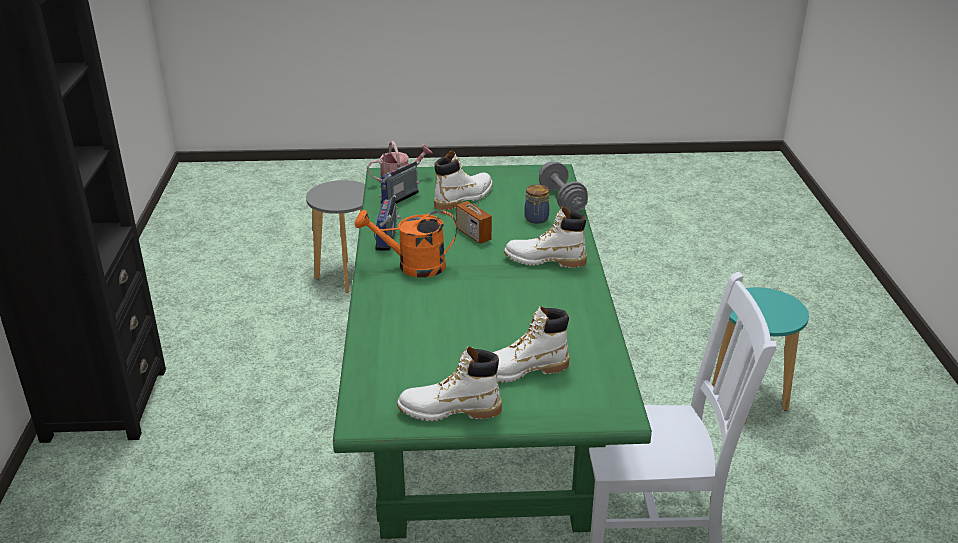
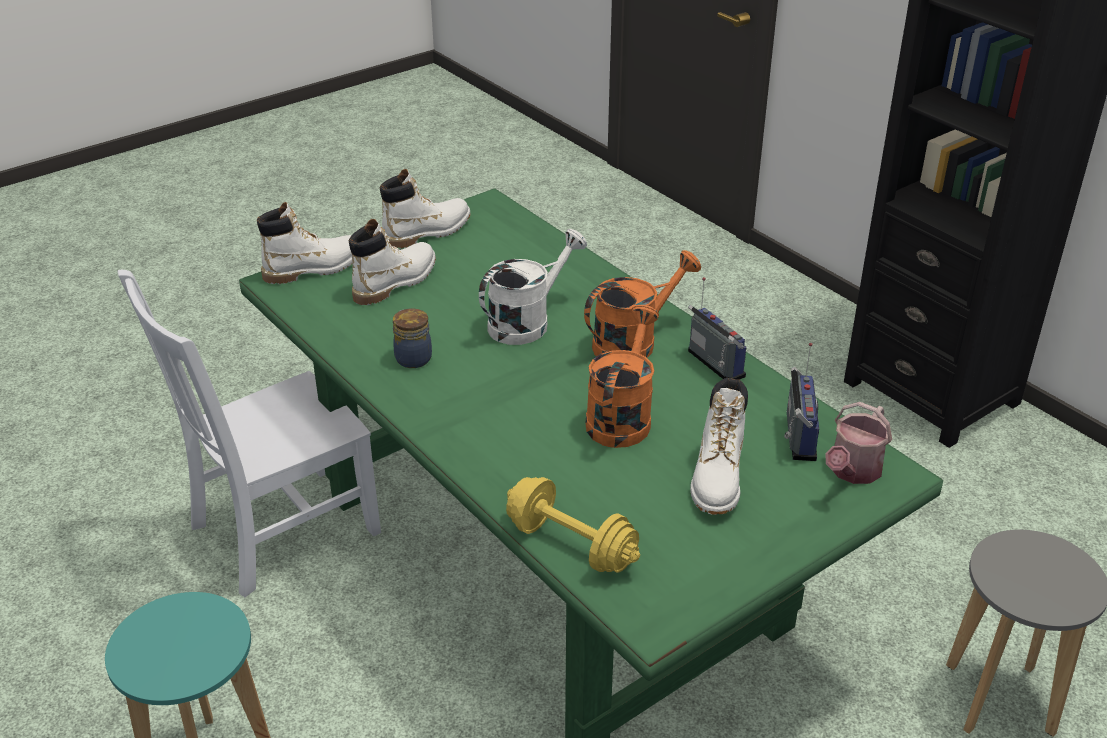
camera: 145 degrees right, 5 degrees up
(460, 302) = (527, 322): none -> white watering can
(473, 235) = (621, 416): radio -> orange watering can
(536, 219) = (569, 483): jar -> jar (412, 358)
(545, 260) = (489, 415): white boot -> white boot (314, 268)
(562, 200) = (571, 545): grey dumbbell -> yellow dumbbell

